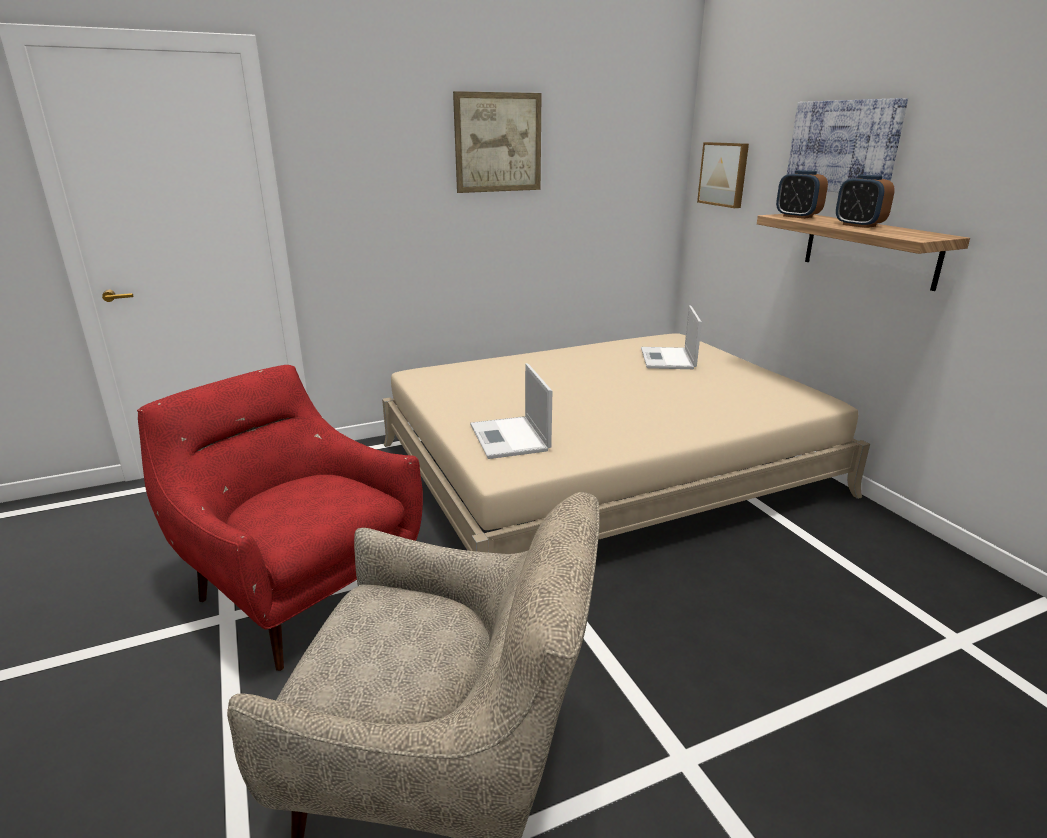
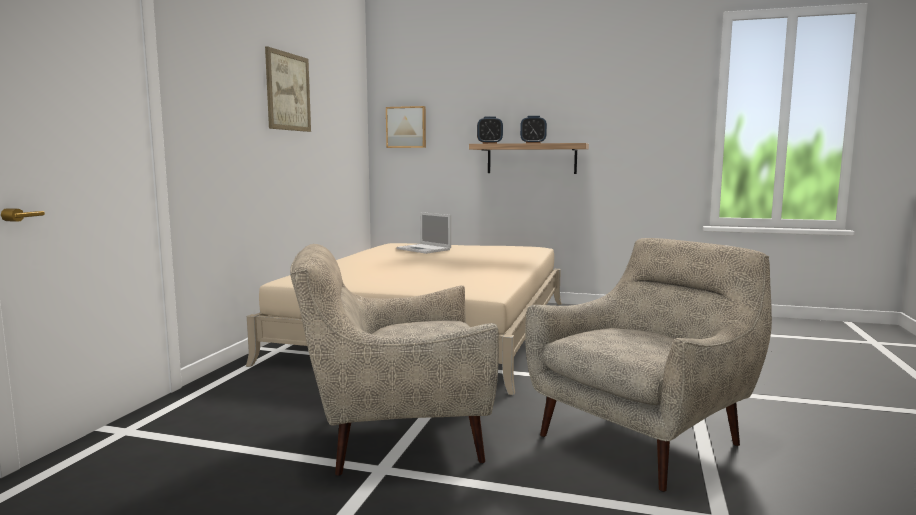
camera: 50 degrees left, 15 degrees down
(301, 588) = (393, 436): red armchair -> beige armchair
(510, 438) = (450, 285): laptop -> none
(842, 147) = (500, 104): picture -> none

